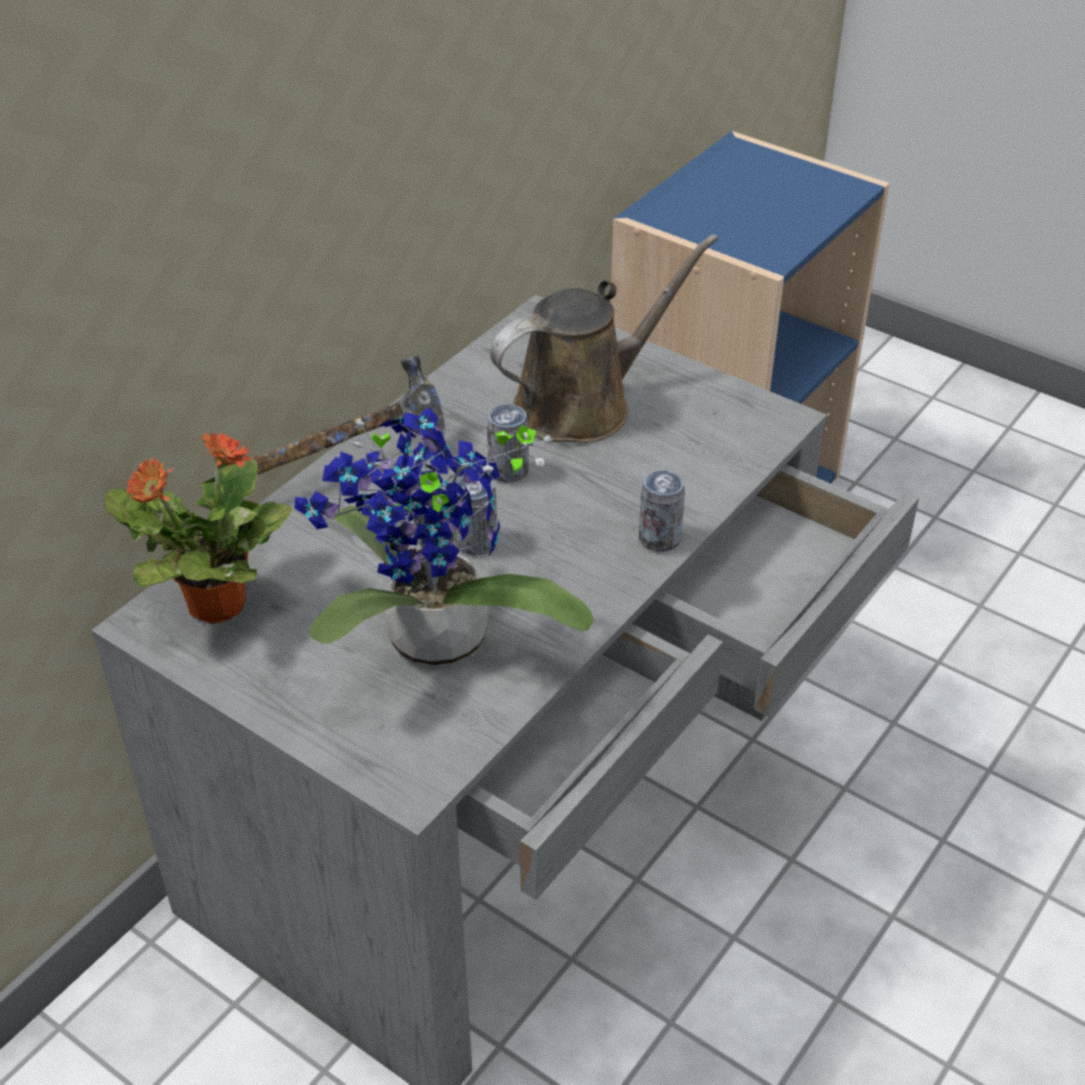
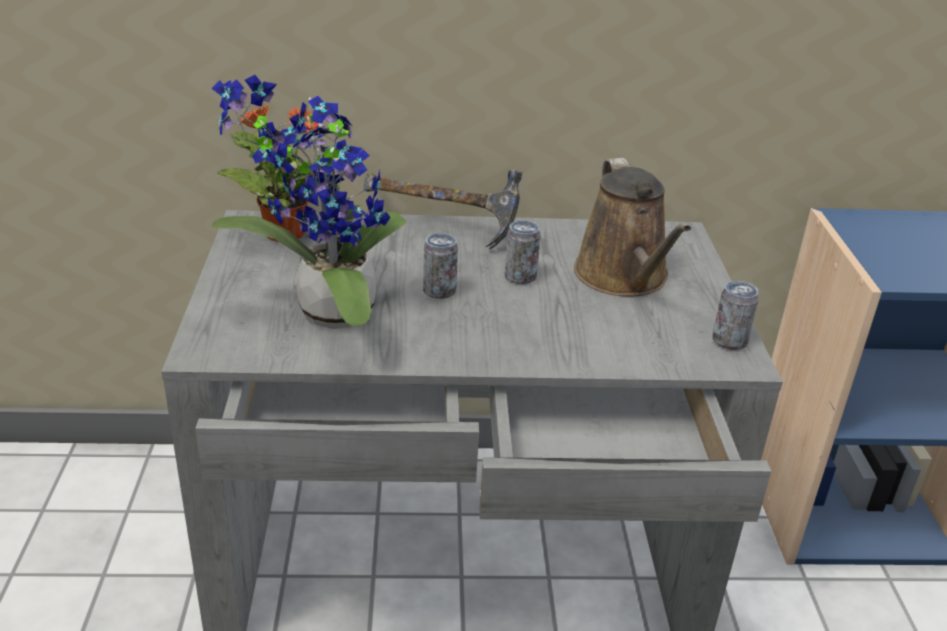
camera: 50 degrees right, 10 degrees down
(582, 404) = (624, 278): brown watering can -> brown watering can turned 60 degrees clockwise
(659, 539) = (537, 358): can -> can (729, 341)

